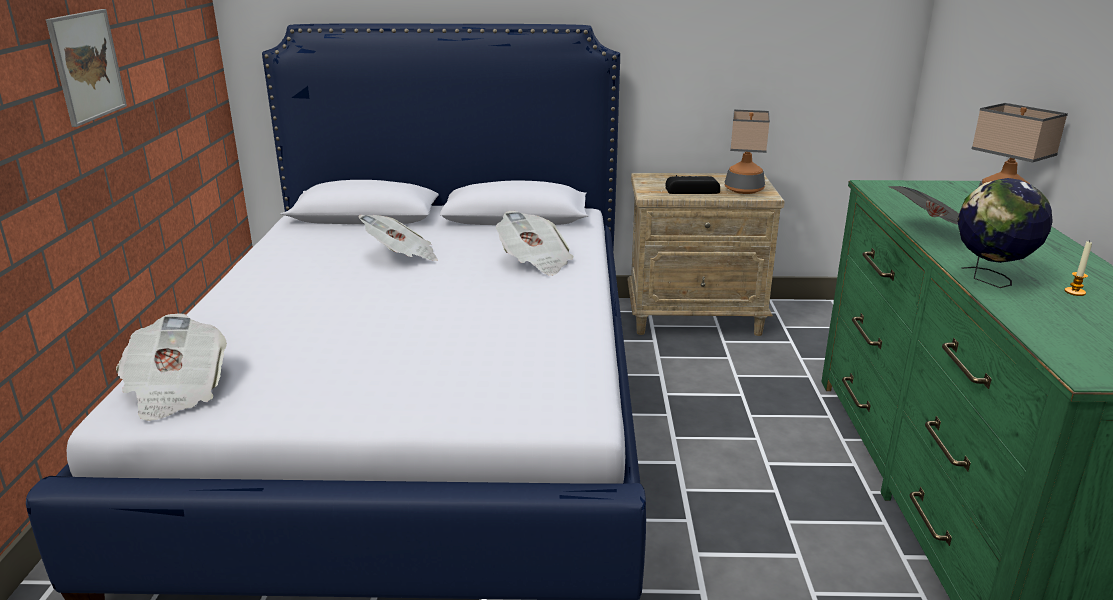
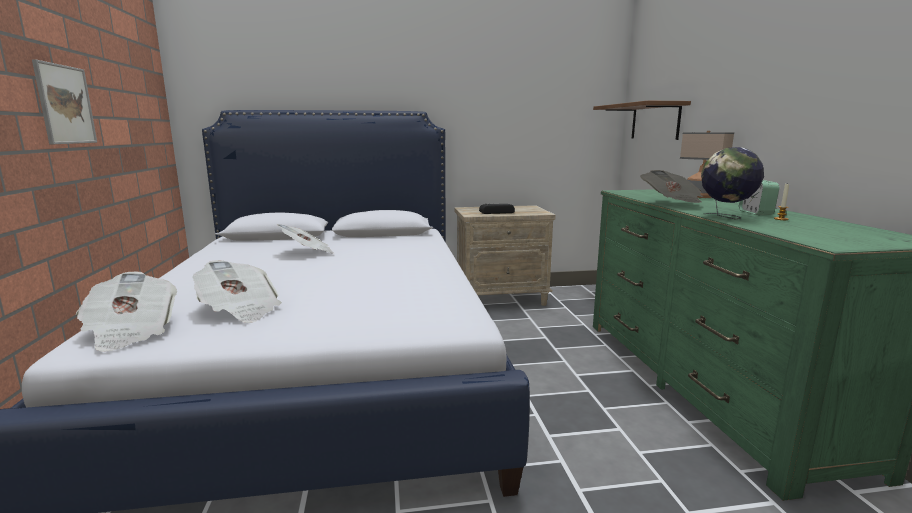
camera: 10 degrees left, 10 degrees down
(535, 262) = (404, 251): newspaper -> newspaper (240, 310)
(744, 189) = (528, 211): table lamp -> none
(968, 55) = (655, 121): none -> brown shelf
(1050, 270) = (755, 213): none -> alarm clock

